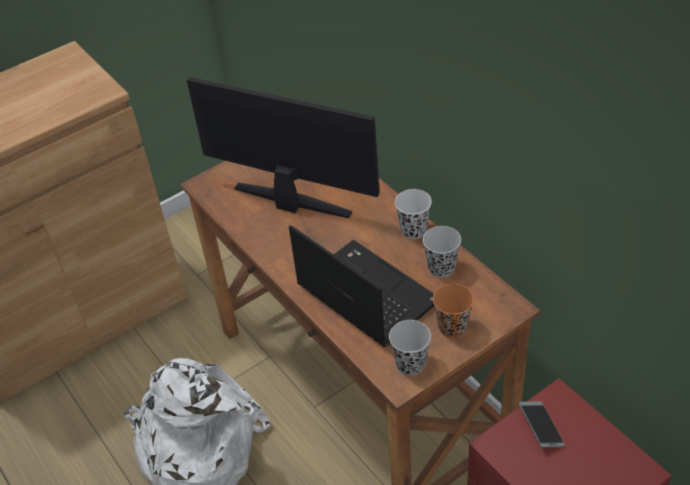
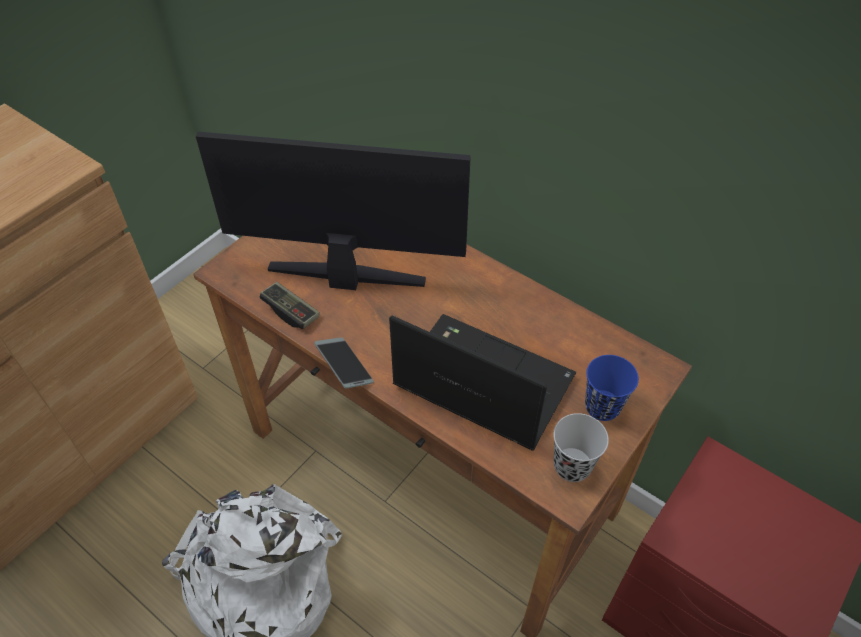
camera: 20 degrees left, 5 degrees up
(241, 221) = (291, 312): none -> game controller
(413, 230) = (507, 289): white cup -> none
(441, 268) = (559, 332): black cup -> none
(452, 327) = (602, 406): orange cup -> blue cup
(540, 427) = (713, 503): phone -> phone (344, 366)

